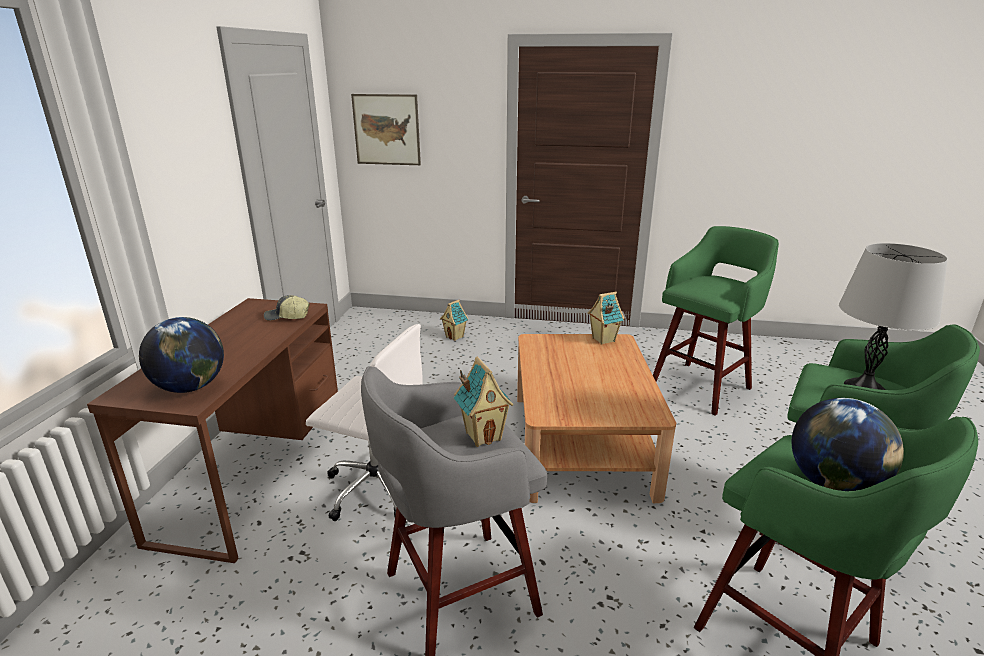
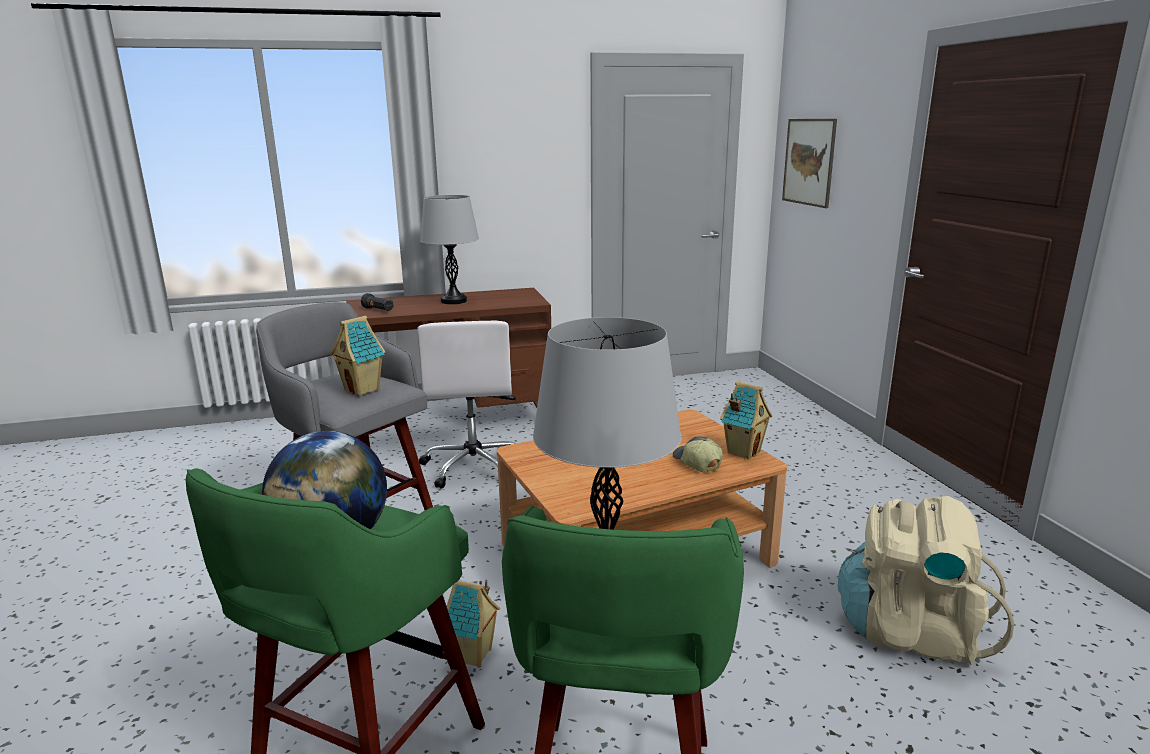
camera: 65 degrees right, 5 degrees down
(190, 387) = (378, 310): globe -> black flashlight
(231, 340) = (454, 301): none -> grey table lamp
(287, 317) = (509, 302): cap -> cap (696, 463)
(455, 337) = (773, 427): toy house -> toy house (473, 656)
(702, 386) = (910, 631): green stool -> beige backpack

